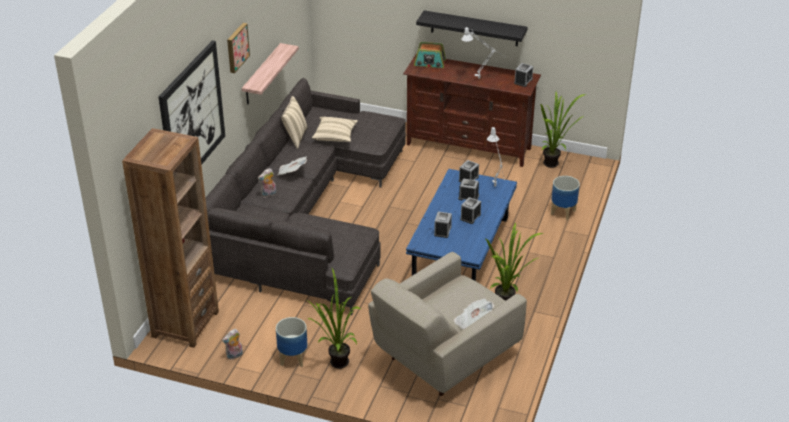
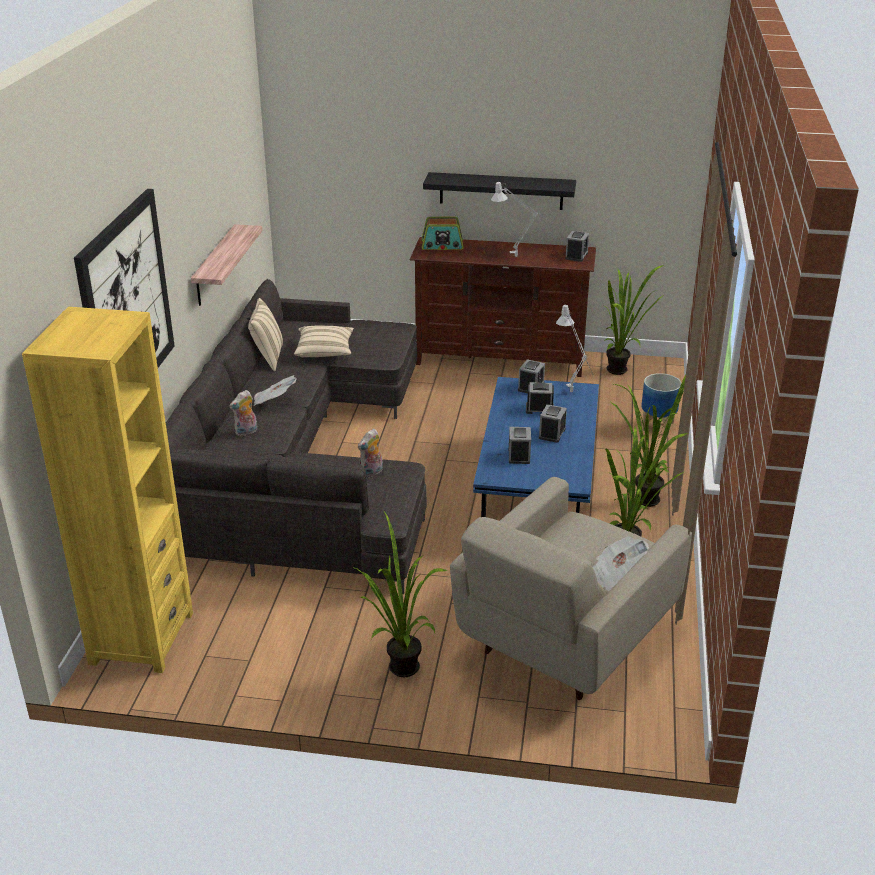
camera: 10 degrees left, 5 degrees down
(185, 324) = (141, 638): brown bookcase -> yellow bookcase
(234, 356) = (231, 678): plush toy -> plush toy (371, 473)
(236, 47) = (181, 212): picture -> none
(292, 358) = (327, 670): planter -> none
(530, 266) = (641, 498): none -> potted plant

